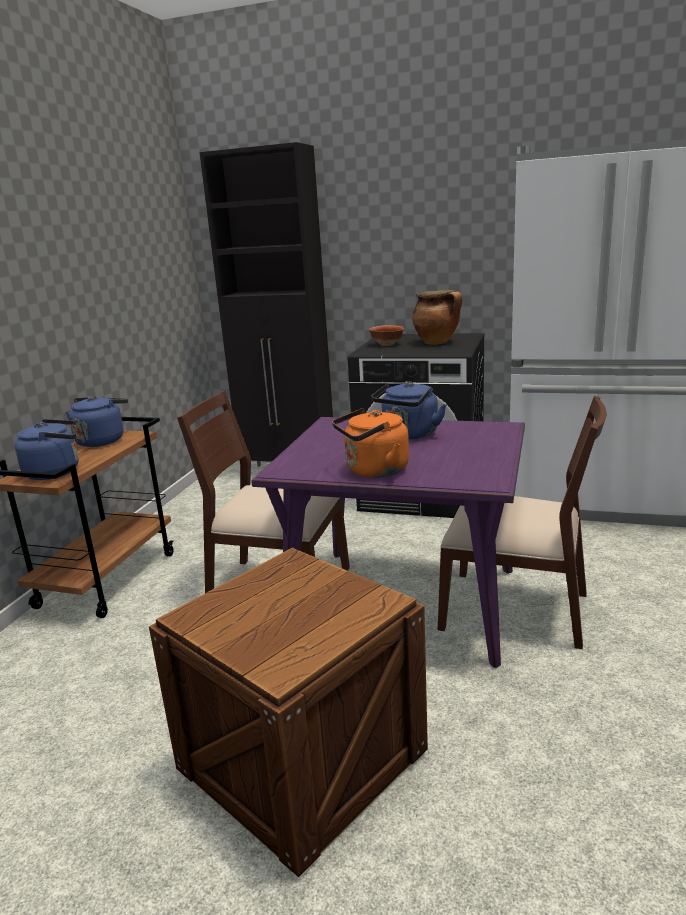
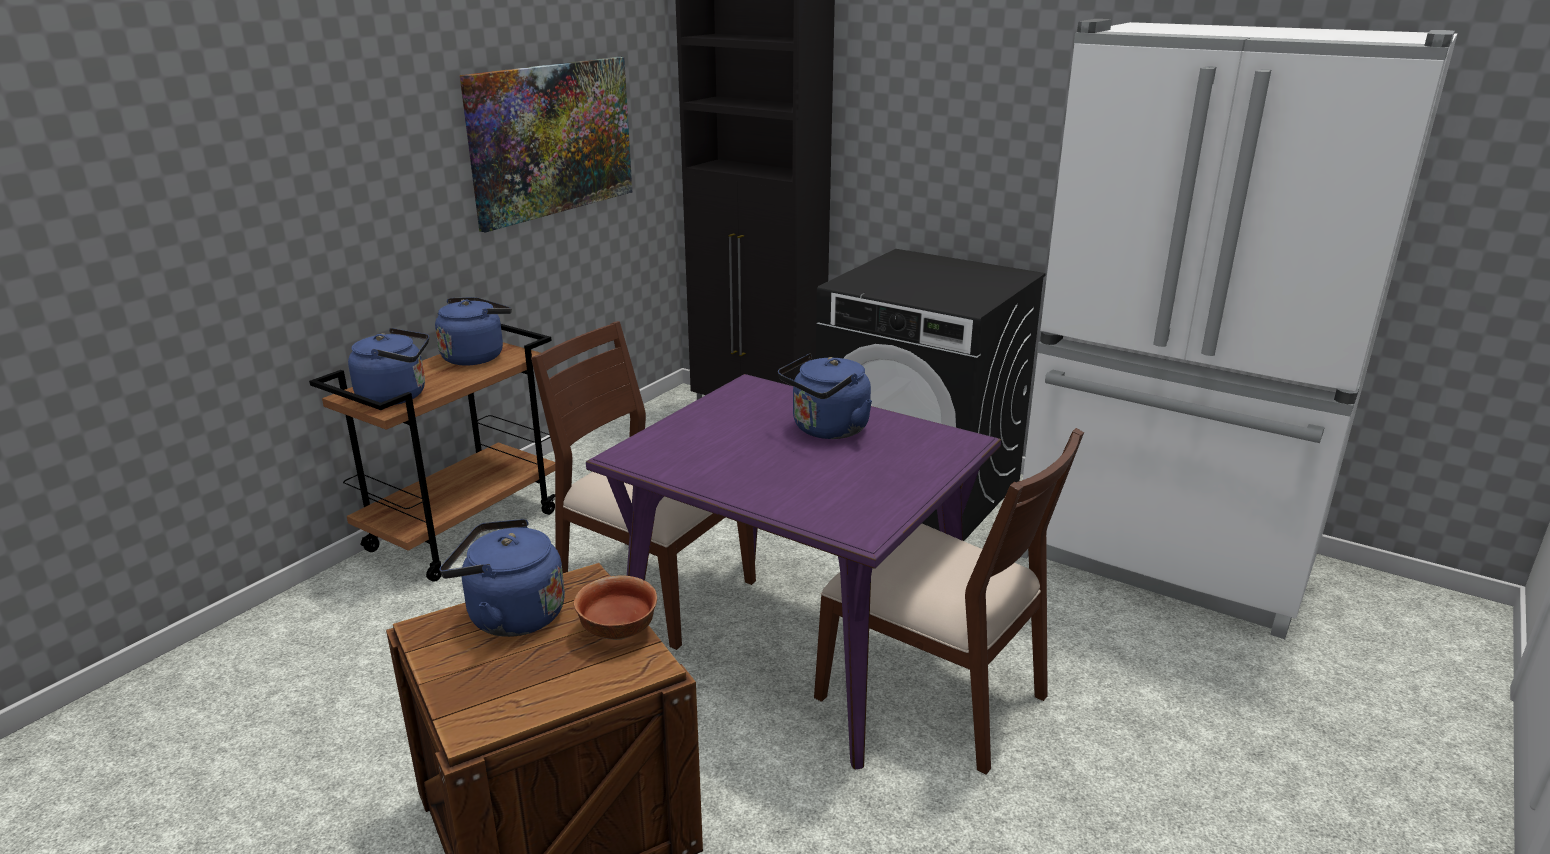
camera: 15 degrees right, 5 degrees up
(126, 280) = (552, 139): none -> picture
(250, 593) = (510, 616): none -> blue kettle
(373, 471) = (734, 481): orange kettle -> none
(387, 344) = (889, 273): bowl -> bowl (619, 631)
(437, 342) = (960, 281): cooking pot -> none

